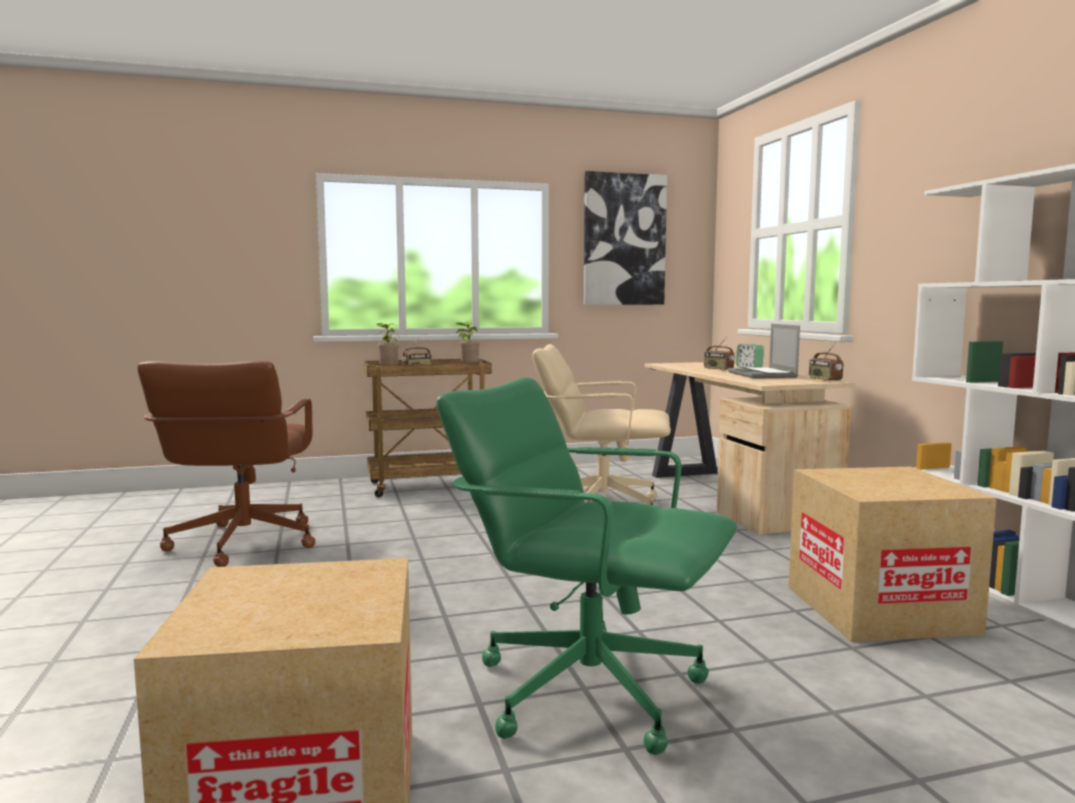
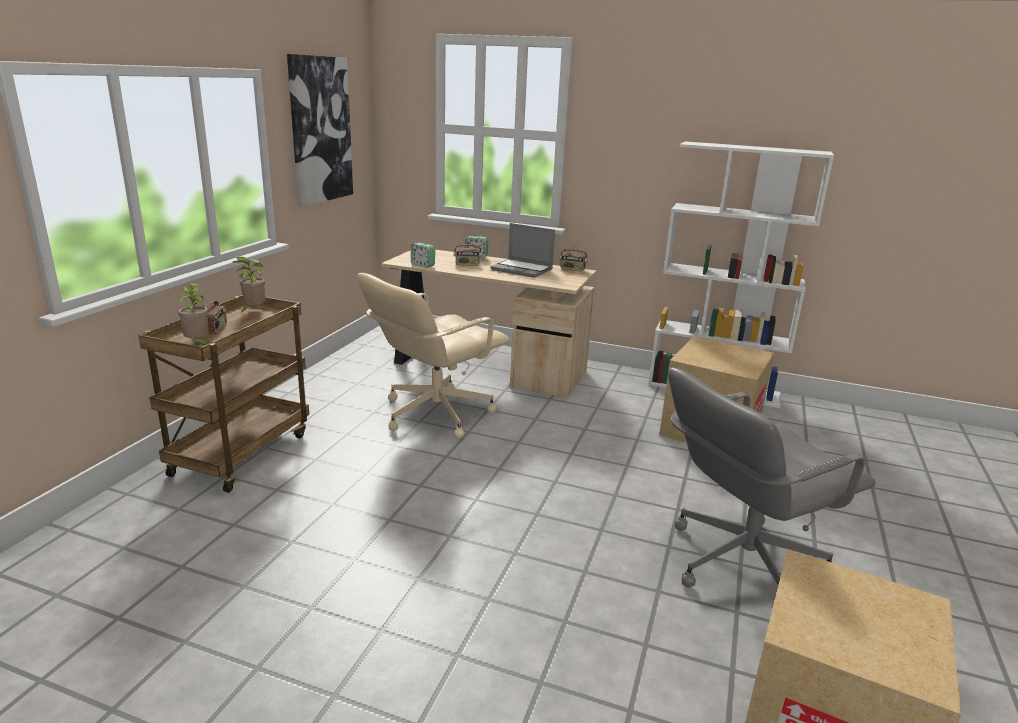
camera: 55 degrees left, 15 degrees up
(242, 543) = (252, 627): brown office chair -> none
(587, 688) = (742, 563): green office chair -> grey office chair
(674, 366) = (423, 265): none -> alarm clock

